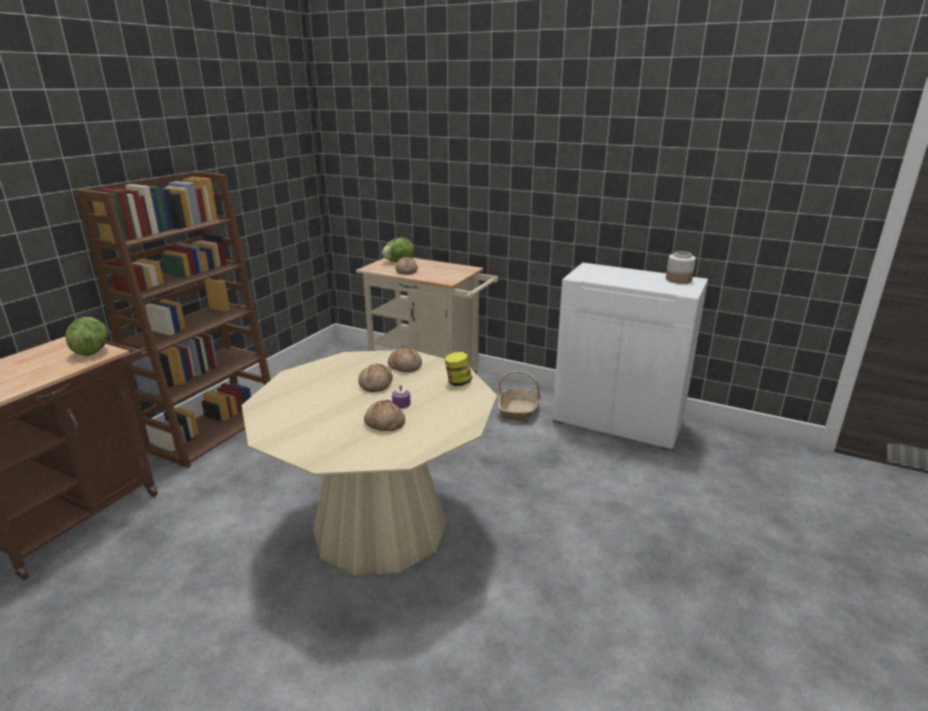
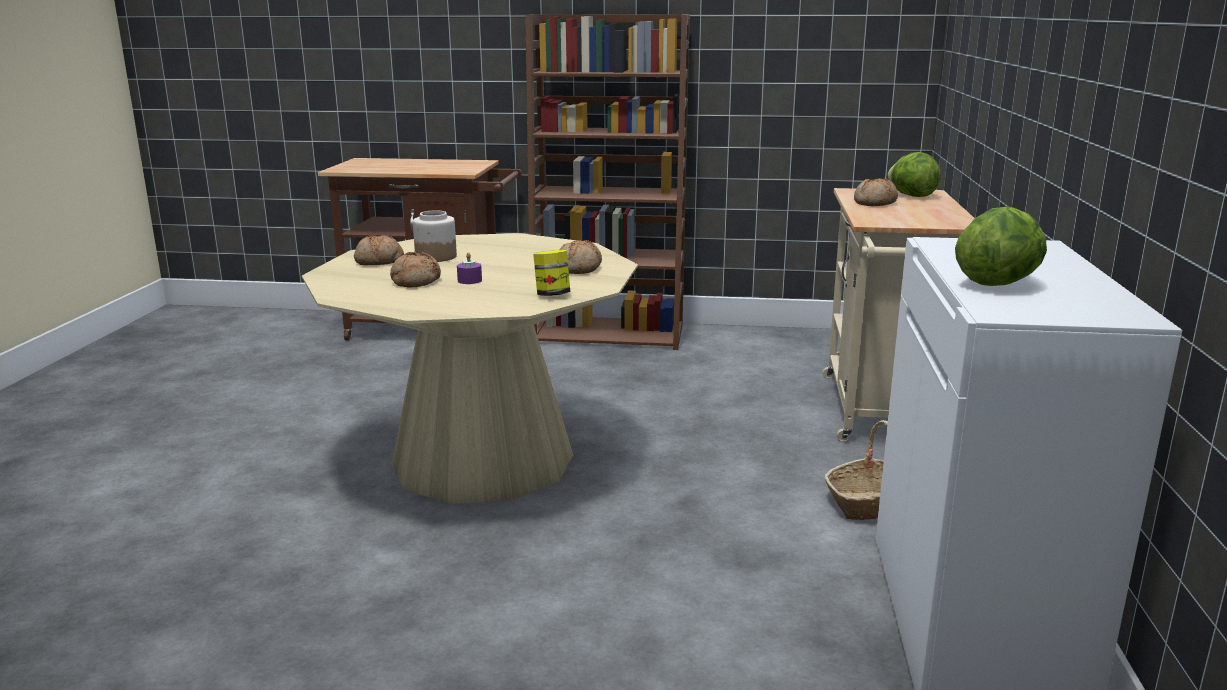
camera: 70 degrees right, 5 degrees down
(92, 351) = (463, 169): lettuce -> lettuce (998, 283)
(376, 385) = (514, 265): bread -> bread (378, 261)
(678, 280) = (1093, 304): jar -> jar (435, 257)

